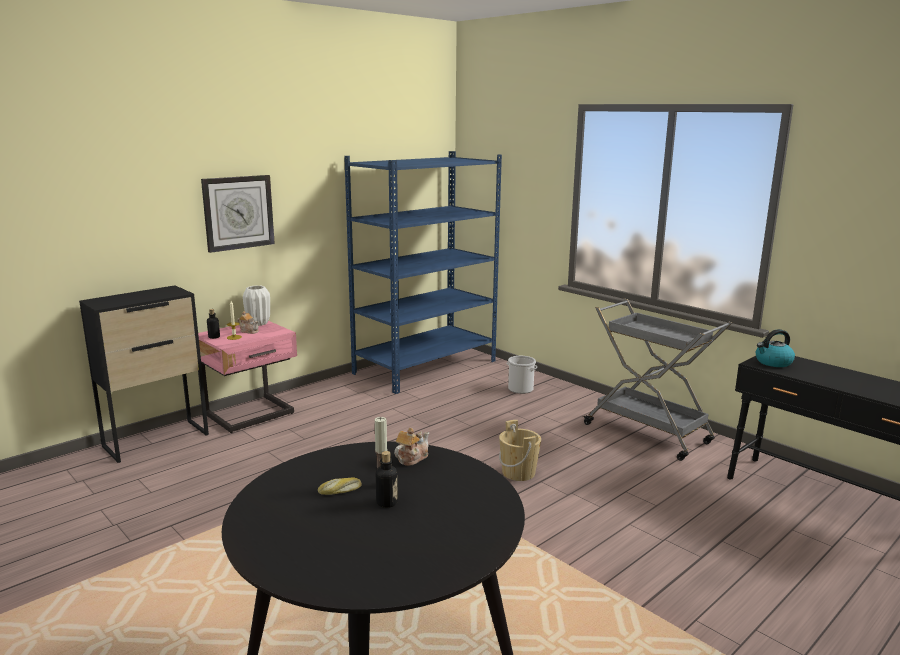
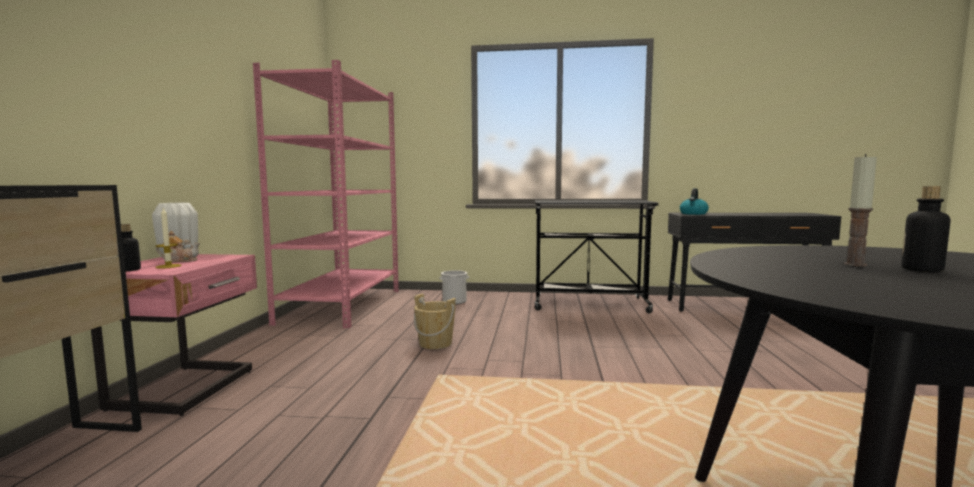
camera: 40 degrees left, 10 degrees down
(238, 212) = (138, 95): wall clock -> none
(340, 491) = (862, 275): bread -> none
(411, 458) = (777, 252): teapot -> none
(425, 367) = (342, 306): blue bookcase -> pink bookcase
(518, 473) = (567, 347): beige bucket -> beige bucket (435, 343)
(647, 434) = (590, 303): grey cart -> black desk

